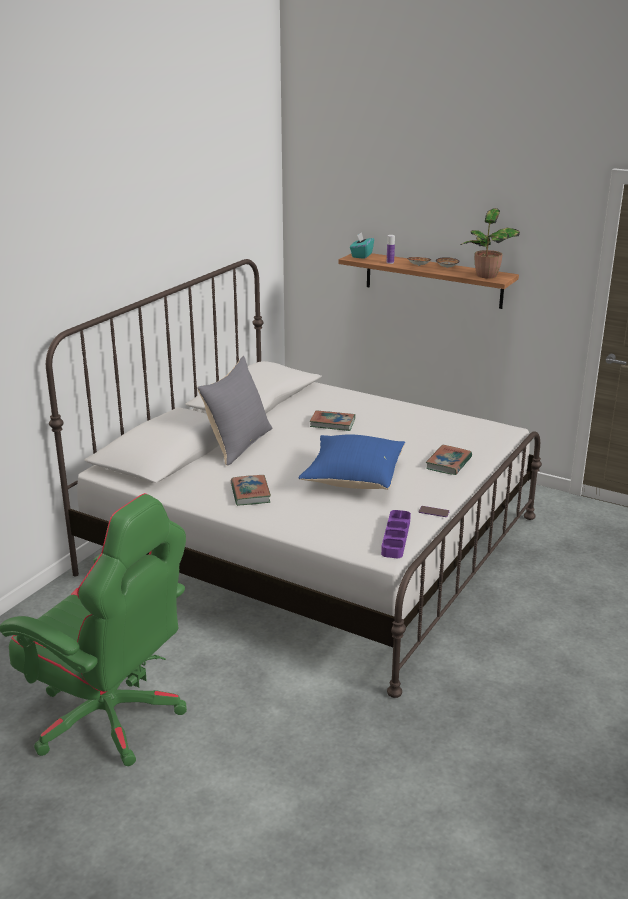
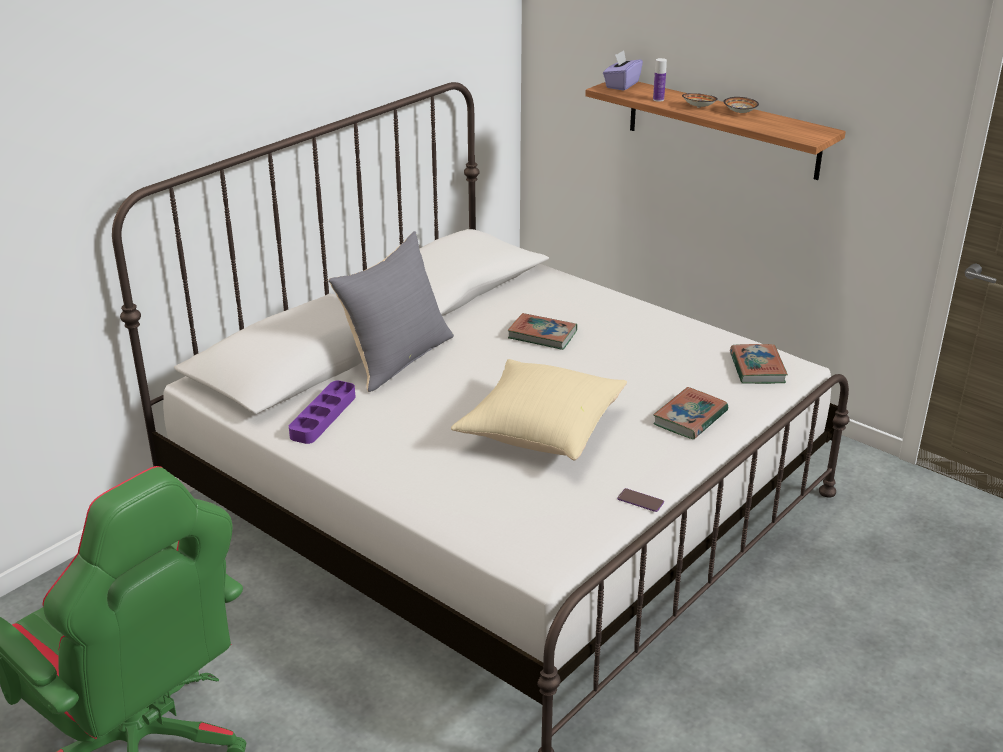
camera: 10 degrees right, 5 degrees up
(250, 493) = (385, 441): book -> book (757, 368)
(353, 478) = (540, 430): blue pillow -> beige pillow
(361, 255) = (621, 85): turquoise tissue box -> purple tissue box
(396, 537) = (569, 539): purple tray -> purple tray (323, 416)
(486, 276) = (794, 131): potted plant -> none

